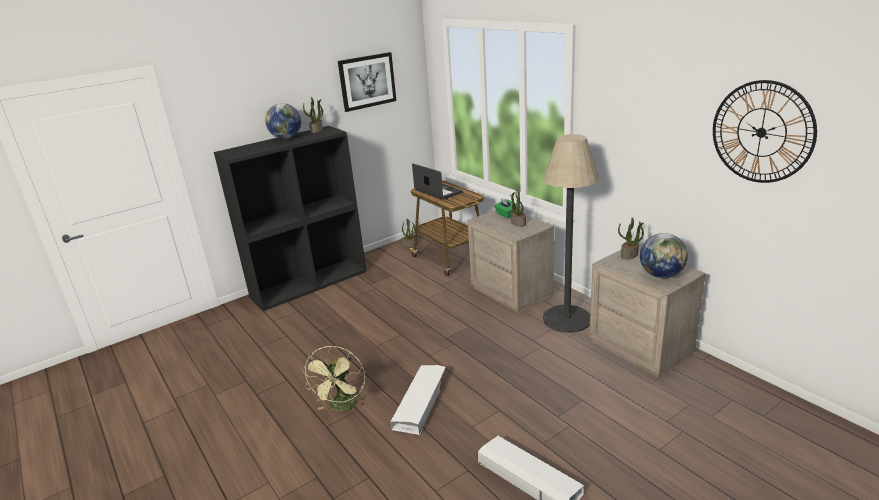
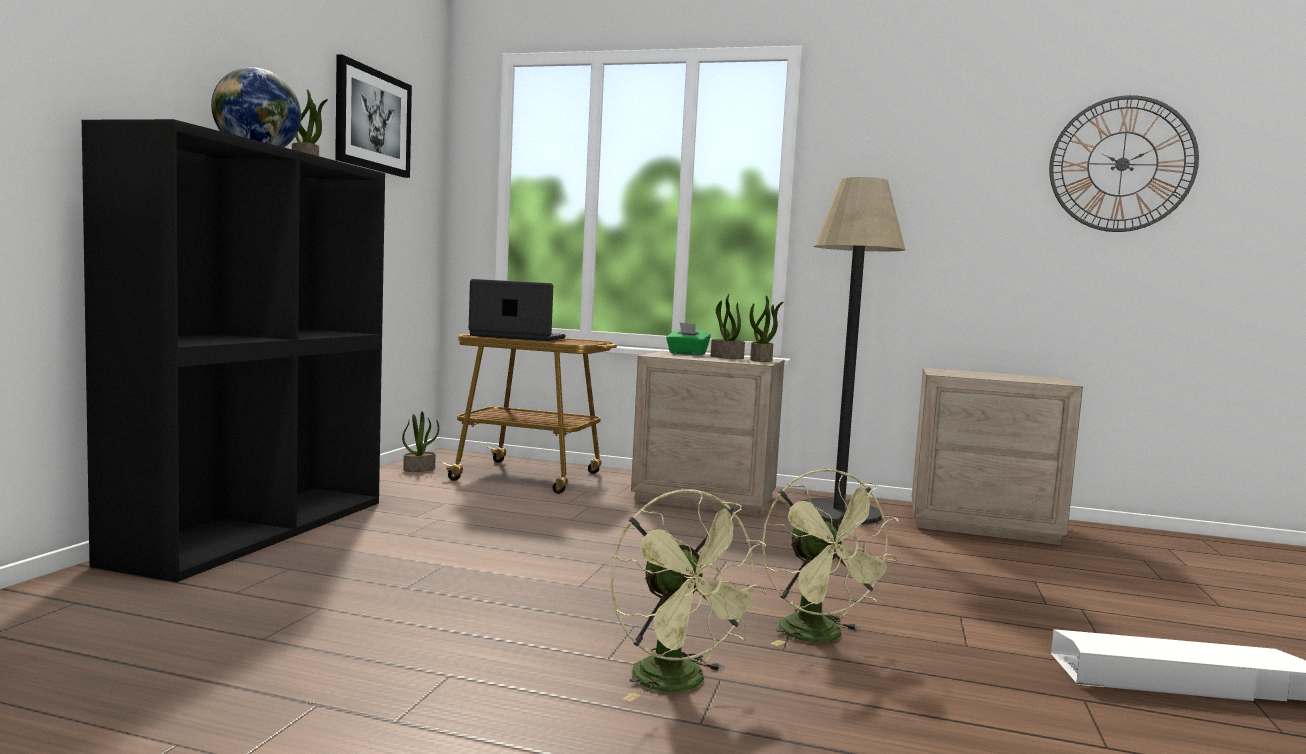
camera: 40 degrees left, 20 degrees down
(421, 402) = (820, 637): white storage box -> green fan
(629, 255) = (947, 371): potted plant -> potted plant (761, 360)
(661, 275) = (1029, 378): globe -> none

